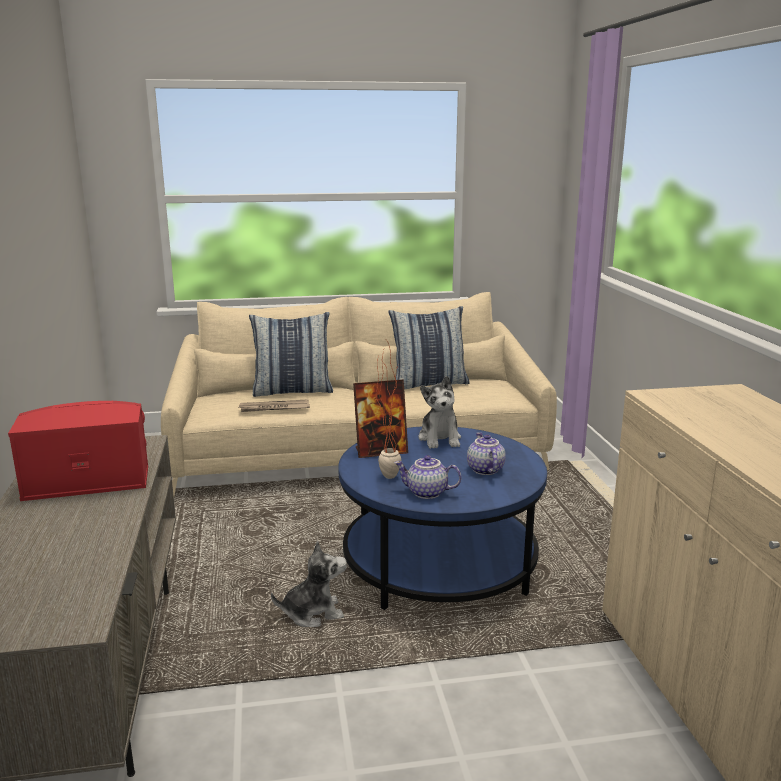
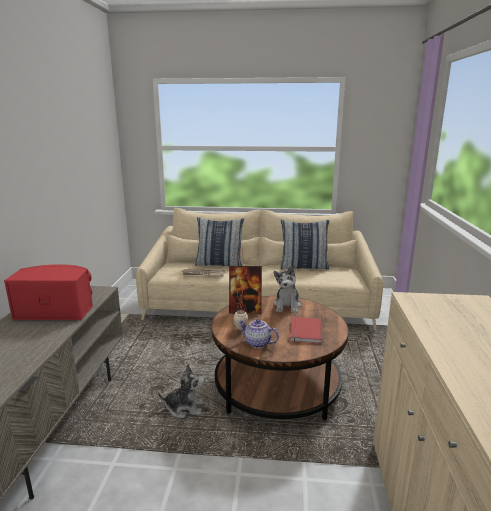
camera: 15 degrees right, 0 degrees up
(439, 563) = (277, 386): blue coffee table -> brown coffee table
(484, 469) = (304, 331): teapot -> red book

